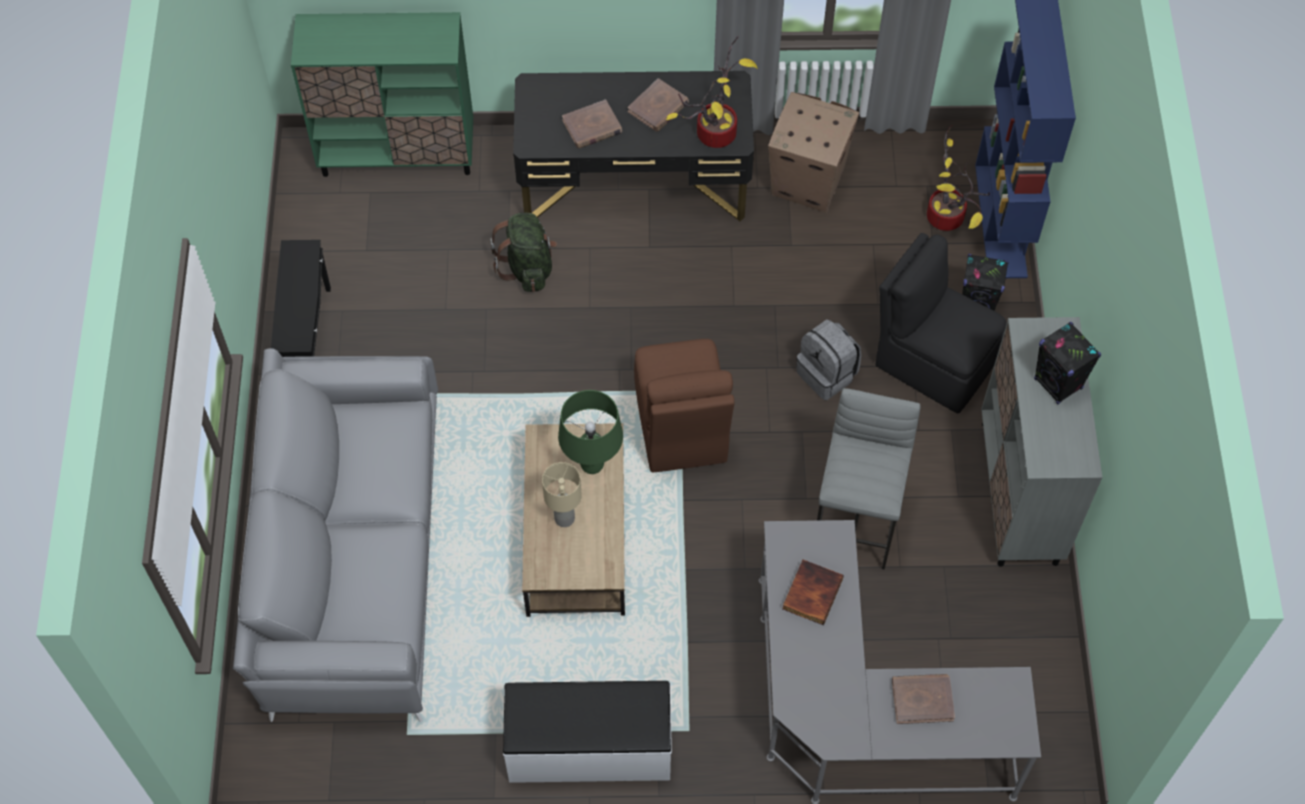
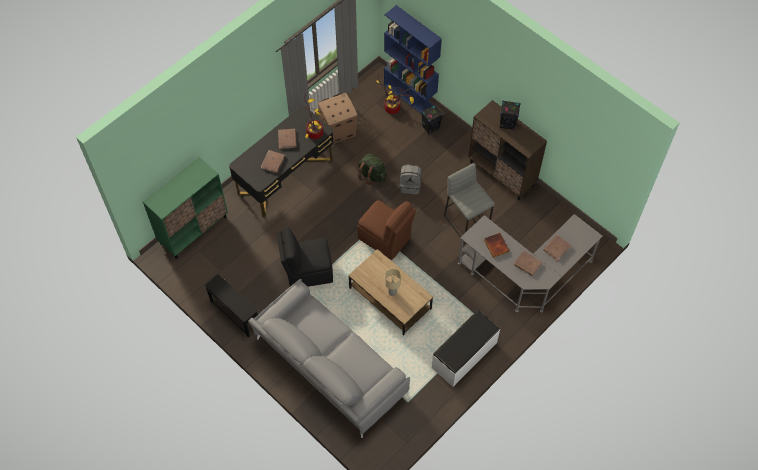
camera: 45 degrees left, 0 degrees up
(528, 267) = (280, 230): green backpack -> green backpack (372, 175)
(592, 466) = (382, 269): green table lamp -> none
(832, 678) = (527, 264): none -> brown book
(933, 361) = (436, 155): black chair -> black chair (307, 271)
(1019, 493) = (502, 174): grey cabinet -> brown cabinet

